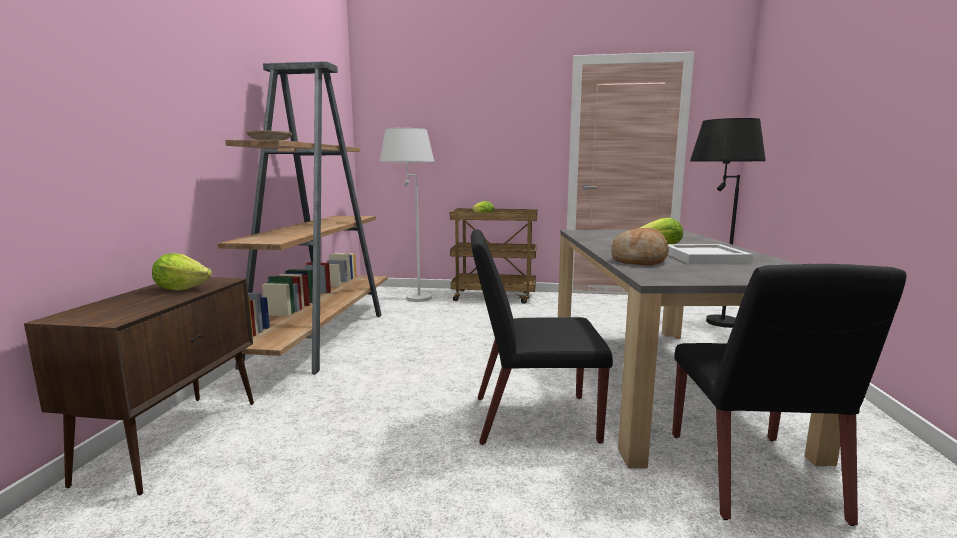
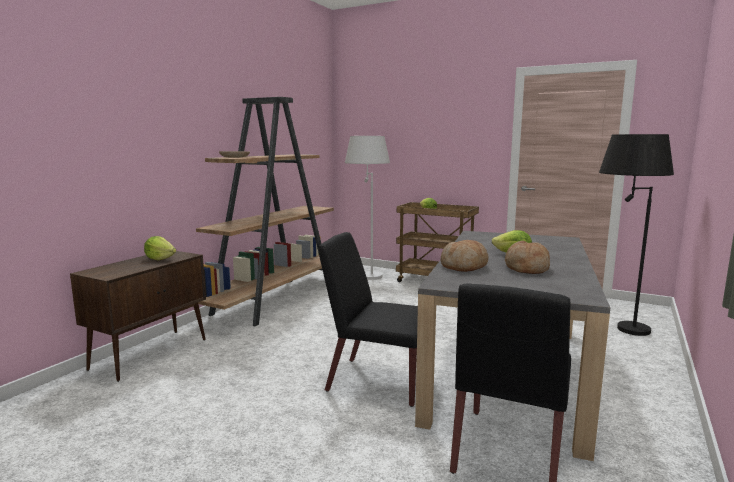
camera: 20 degrees right, 0 degrees up
(703, 257) = (526, 268): white tray -> bread

